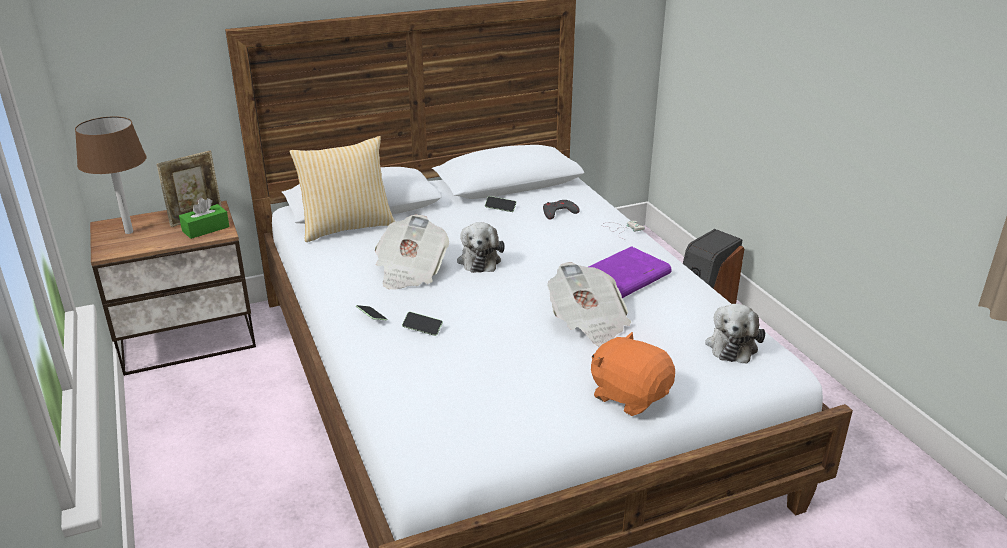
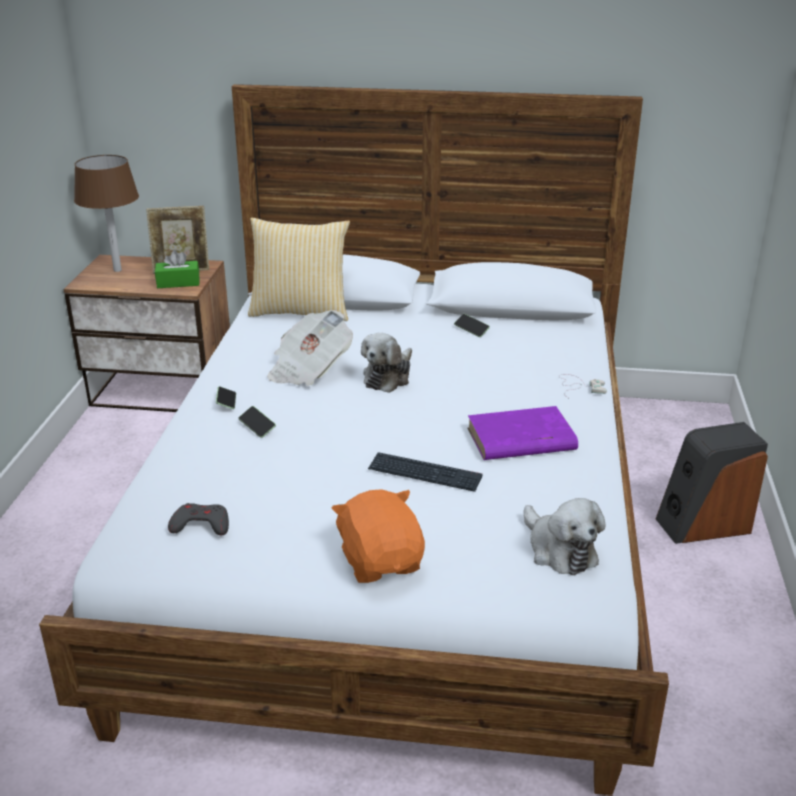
camera: 30 degrees right, 0 degrees up
(559, 212) = (529, 350): grey game controller -> grey game controller (201, 524)
(588, 323) = (424, 474): newspaper -> keyboard
(732, 345) = (559, 550): plush toy -> plush toy turned 75 degrees counterclockwise

